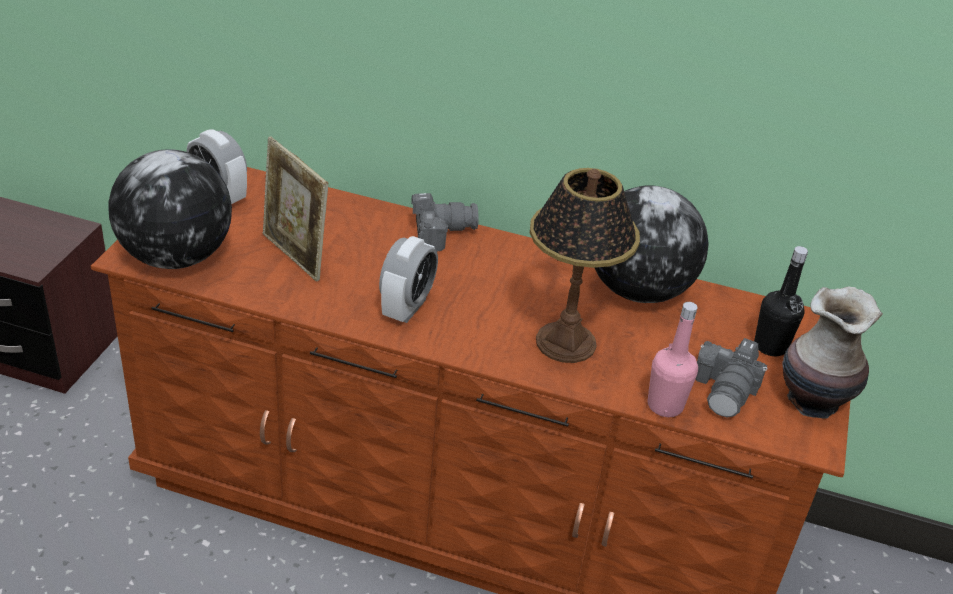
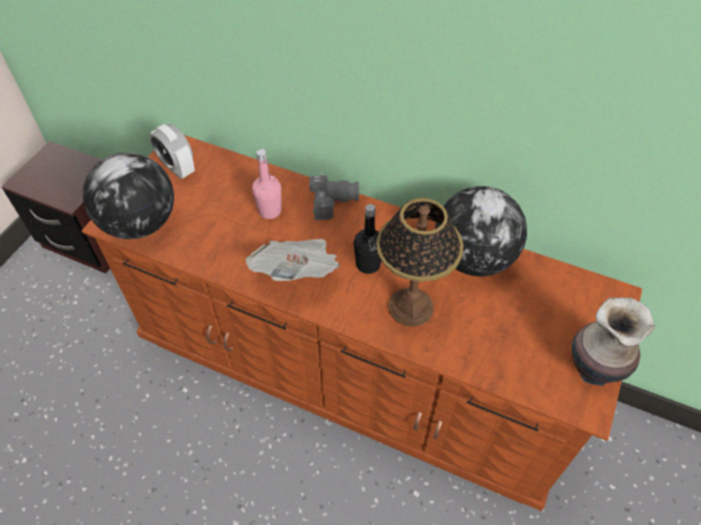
camera: 10 degrees right, 15 degrees up
(295, 256) = (223, 223): picture frame -> none
(407, 307) = (297, 272): alarm clock -> newspaper
(665, 405) = (477, 369): pink bottle -> pink bottle (270, 211)
(726, 390) = (527, 356): camera -> none
(770, 346) = (568, 314): black bottle -> black bottle (368, 264)

